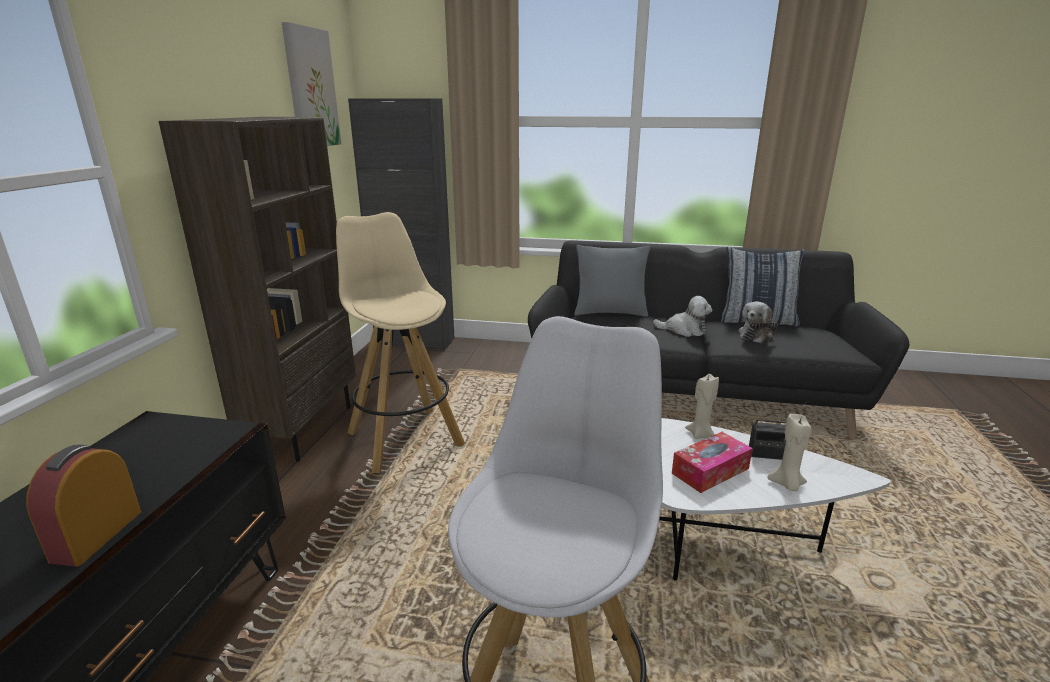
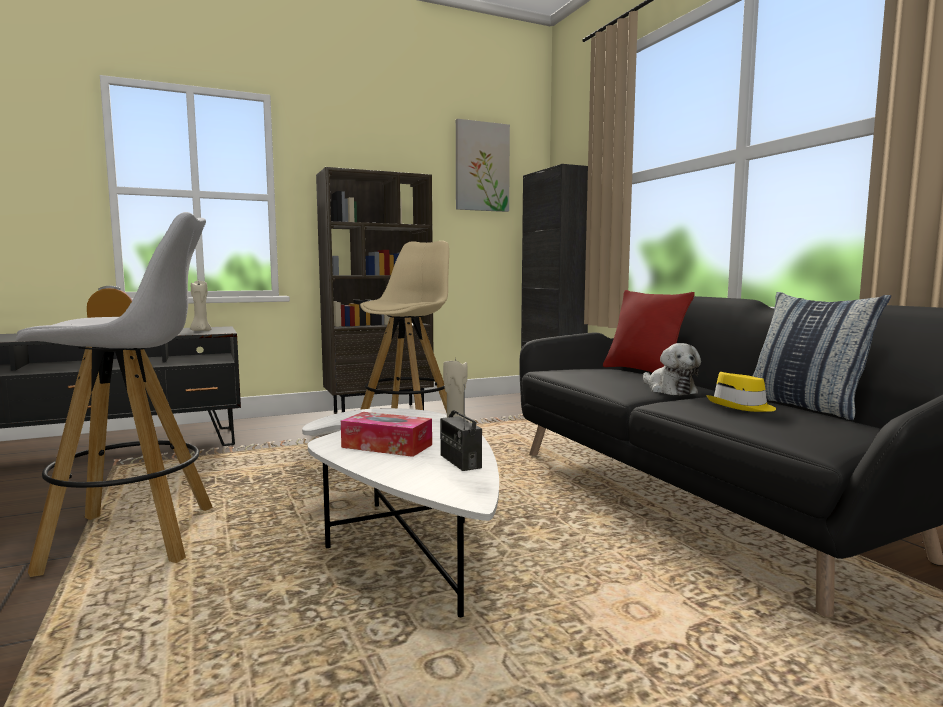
camera: 55 degrees right, 15 degrees down
(610, 312) = (643, 371): grey pillow -> red pillow
(757, 335) = (742, 407): plush toy -> yellow hat
(787, 484) = (401, 471): beige candle -> beige candle (200, 330)

